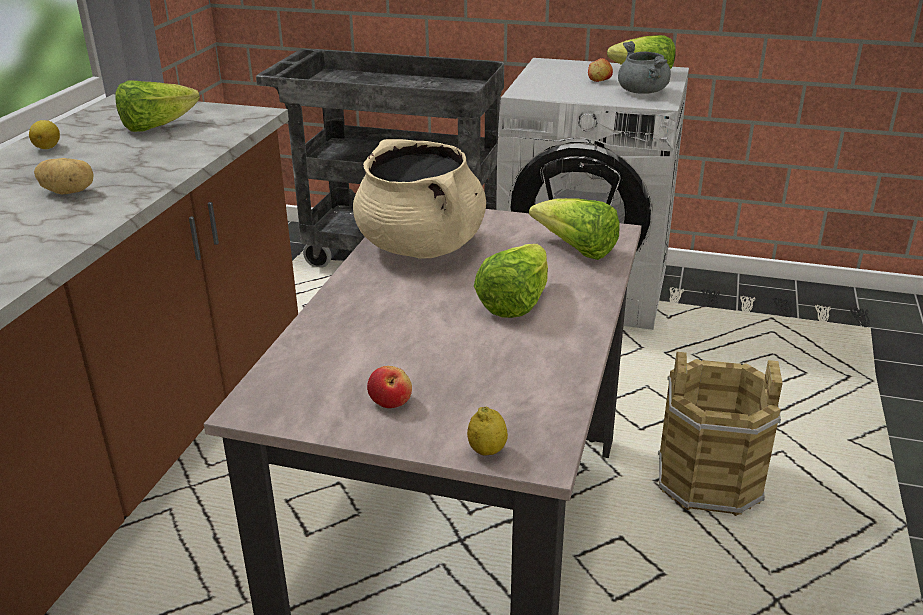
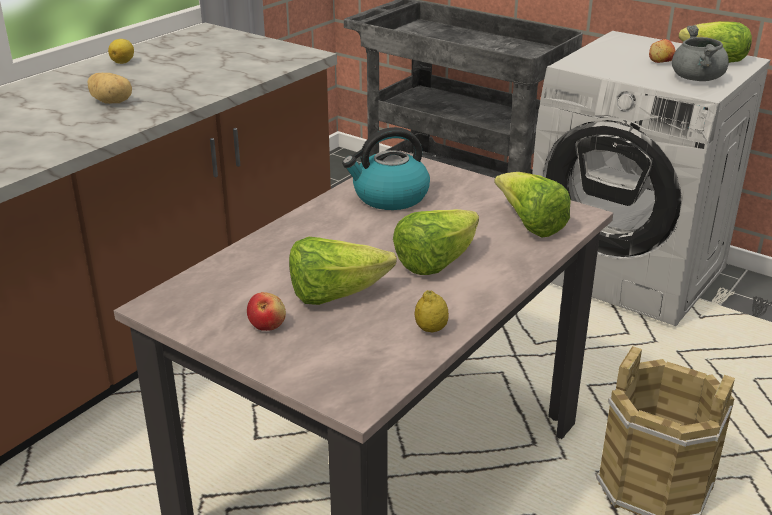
camera: 20 degrees right, 0 degrees up
(157, 127) = (218, 56): lettuce -> lettuce (335, 295)
(422, 247) = (389, 197): beige cooking pot -> kettle
(487, 451) = (316, 384): lemon -> lemon (431, 329)

